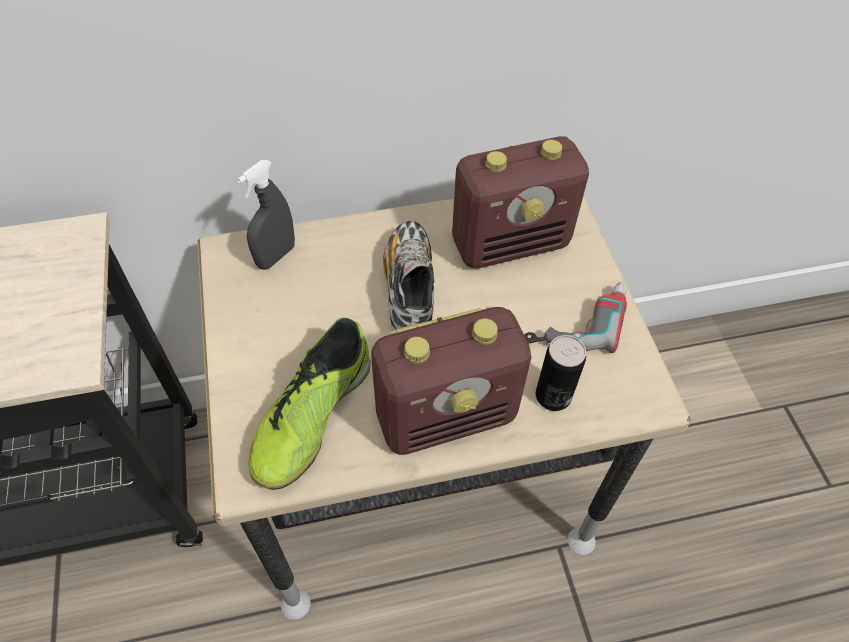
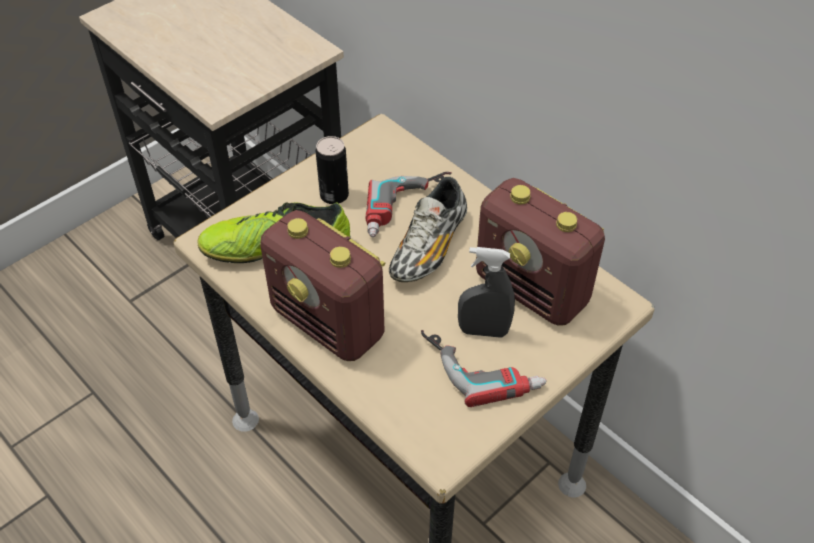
camera: 60 degrees right, 5 degrees down
(276, 256) = (397, 159): grey spray bottle -> grey spray bottle (483, 331)
(349, 280) = (409, 209): none -> power drill
(409, 289) = (429, 248): shoe -> shoe turned 150 degrees clockwise
(553, 396) = (394, 383): can -> can (334, 195)

